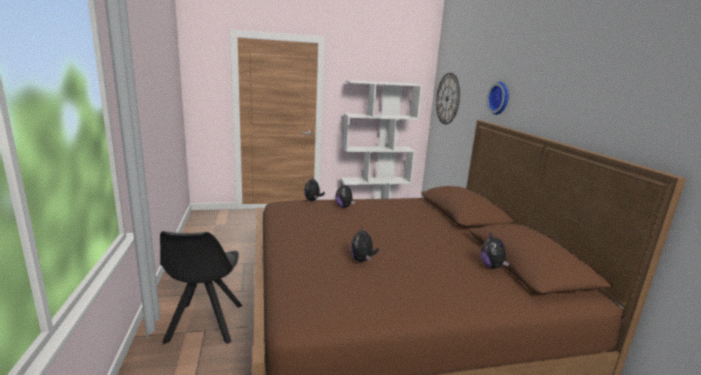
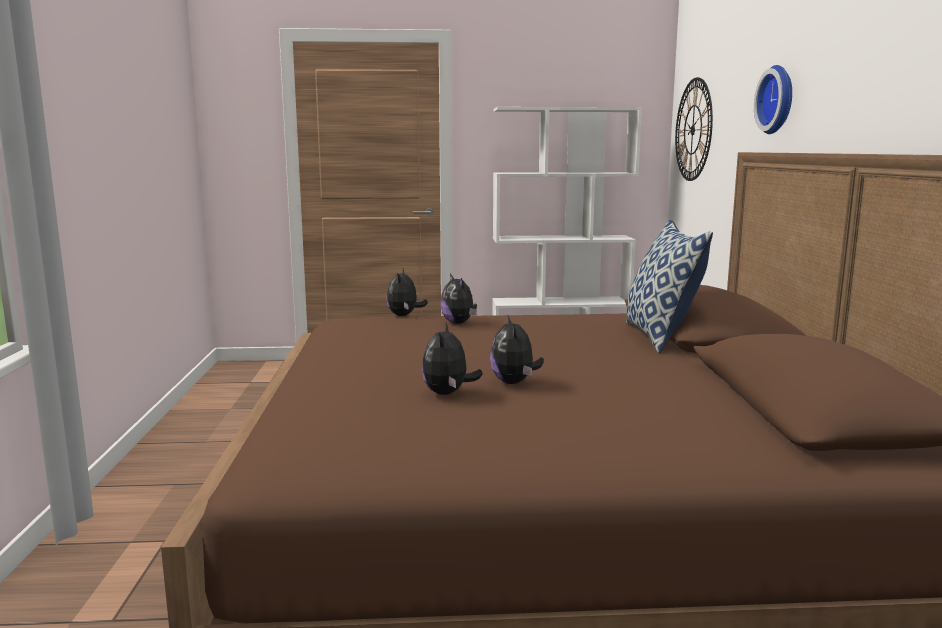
camera: 10 degrees right, 5 degrees down
(204, 324) = (168, 531): black chair -> none
(446, 217) = (661, 337): none -> pillow
(492, 266) = (724, 407): plush toy -> plush toy (514, 382)

